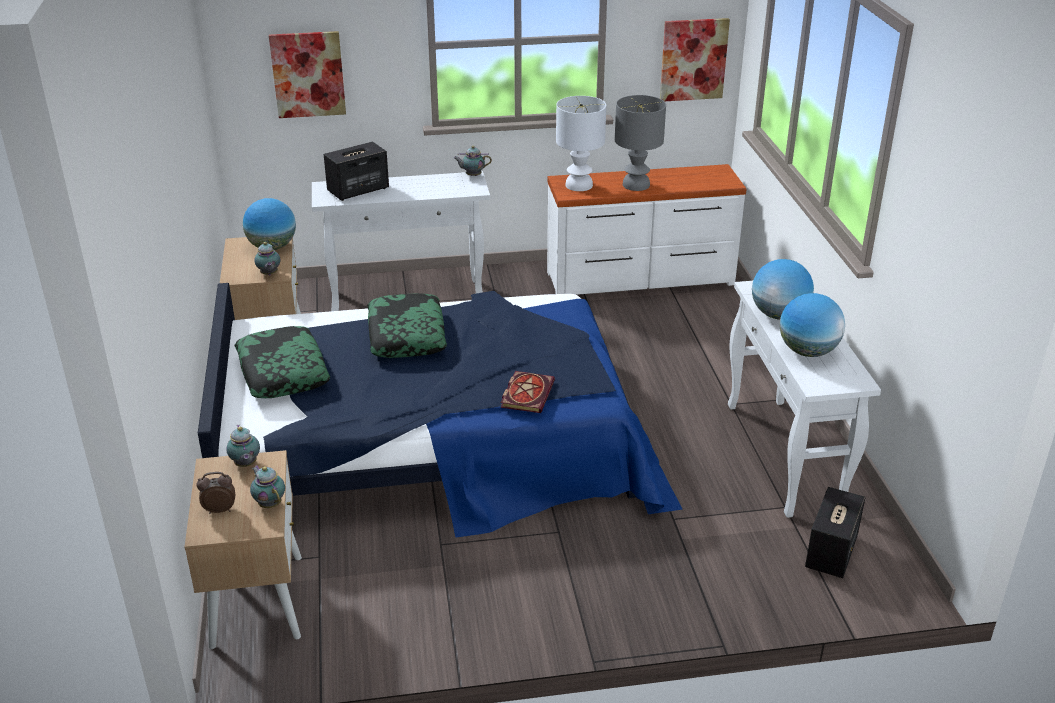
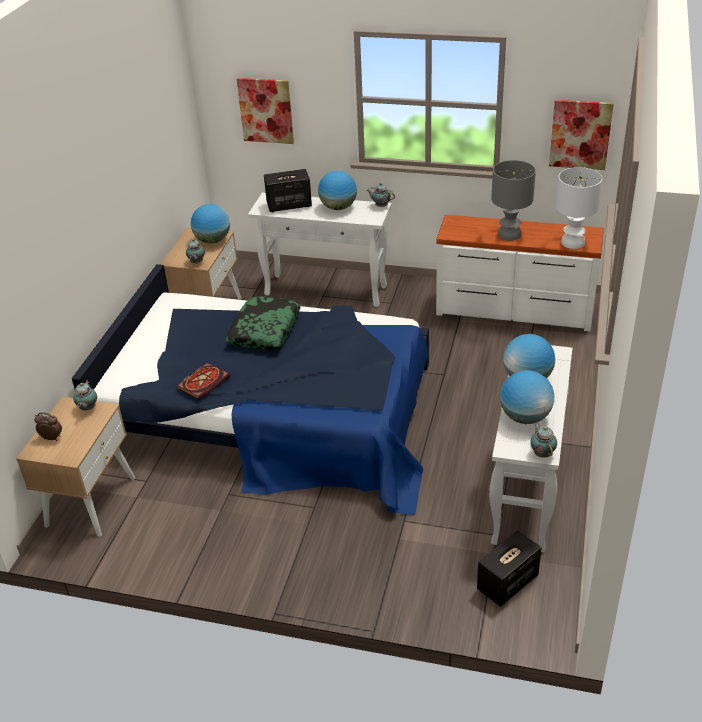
camera: 25 degrees right, 5 degrees up
(269, 503) = (83, 441): teapot -> teapot (542, 453)
(282, 372) = (165, 341): pillow -> none
(422, 184) = (338, 207): none -> globe
(526, 393) = (315, 397): book -> book (204, 382)
(579, 185) = (463, 227): white table lamp -> white table lamp (573, 243)

